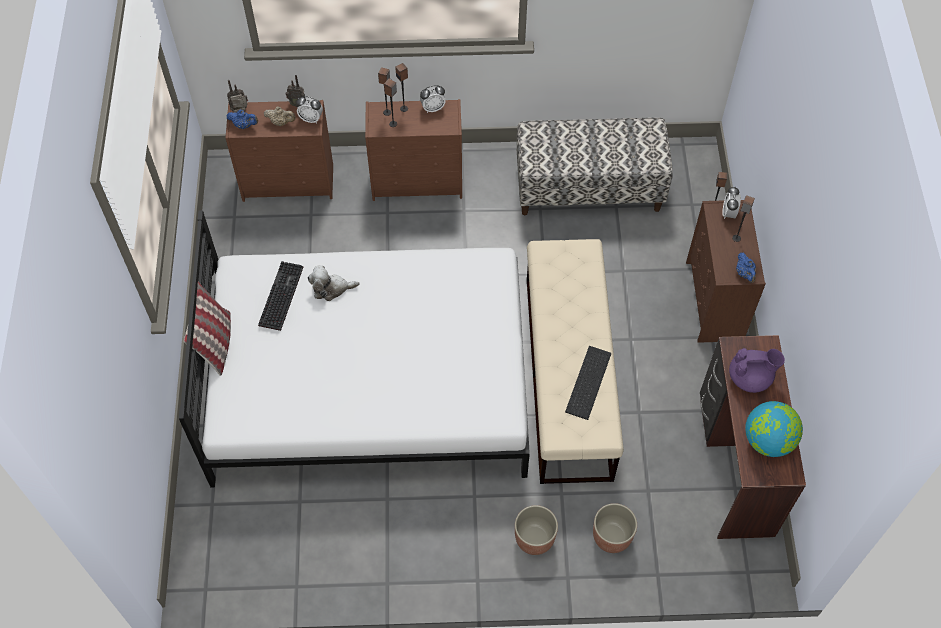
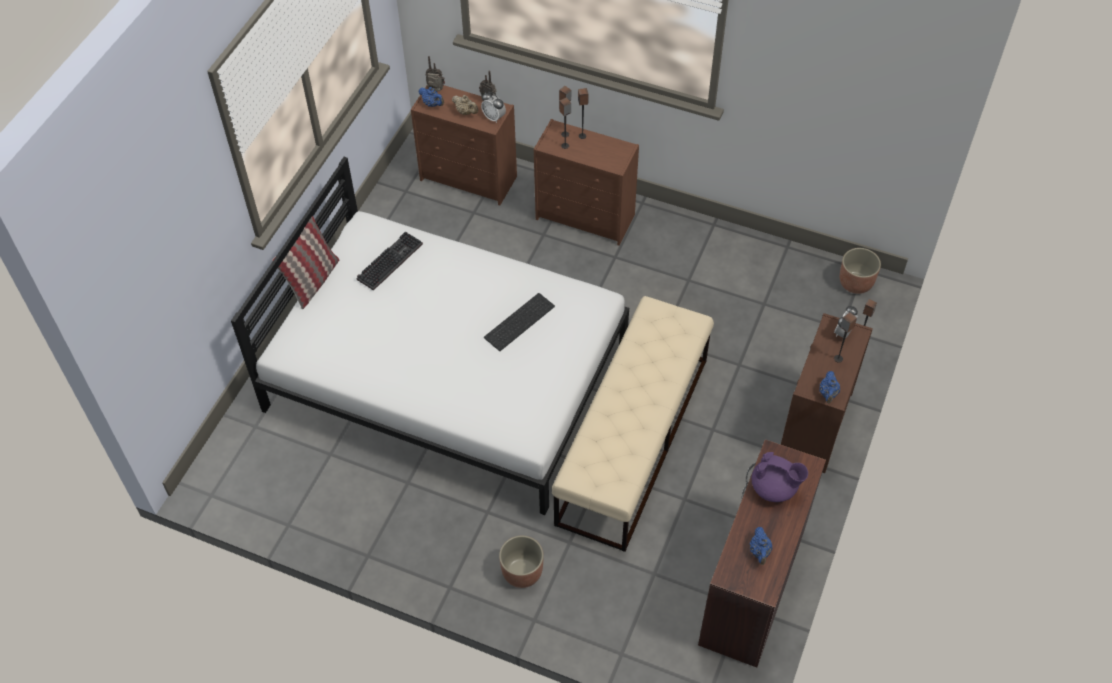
camera: 25 degrees right, 5 degrees down
(331, 288) = (437, 271): plush toy -> none
(433, 108) = (609, 144): alarm clock -> none
(587, 381) = (628, 439): keyboard -> keyboard (519, 320)
(588, 188) = (746, 278): bench -> none
(611, 537) = (596, 601): planter -> planter (855, 283)
(768, 441) = (759, 552): globe -> blue teapot

